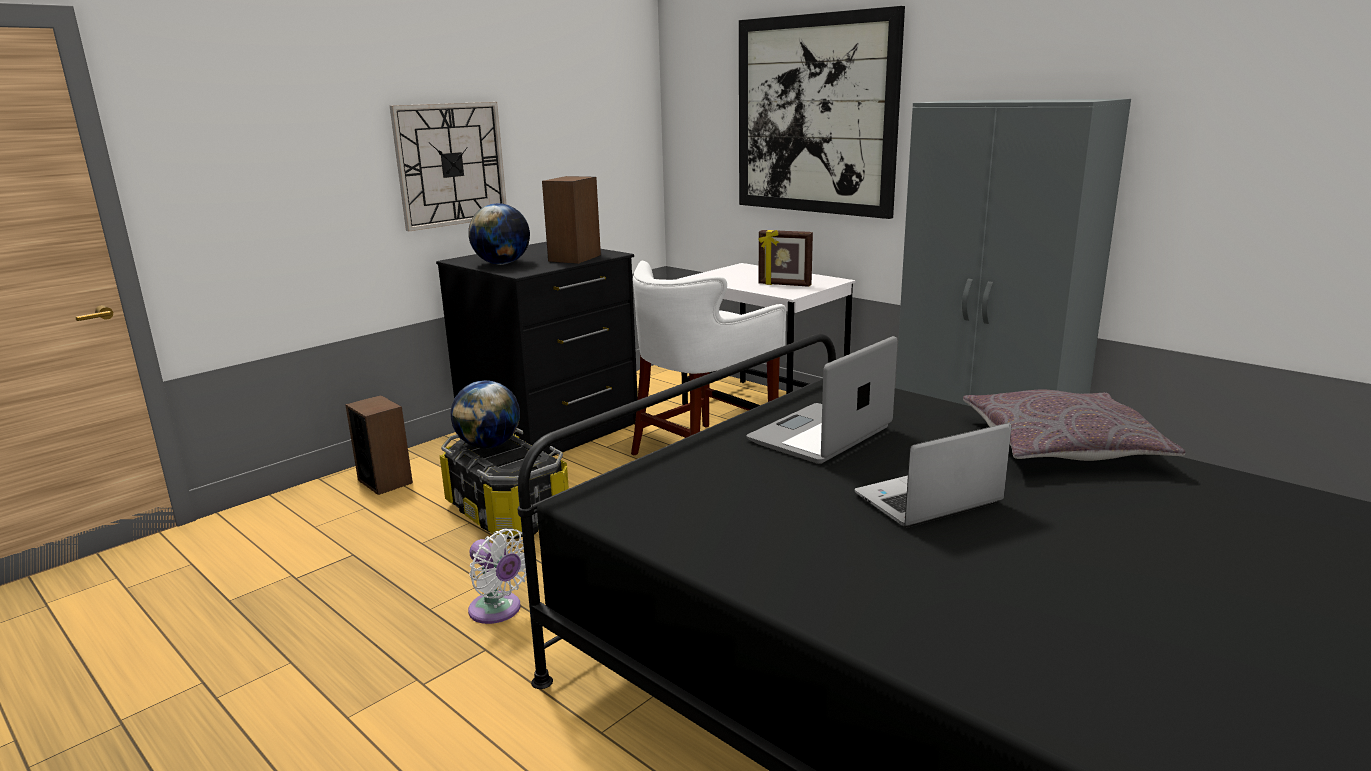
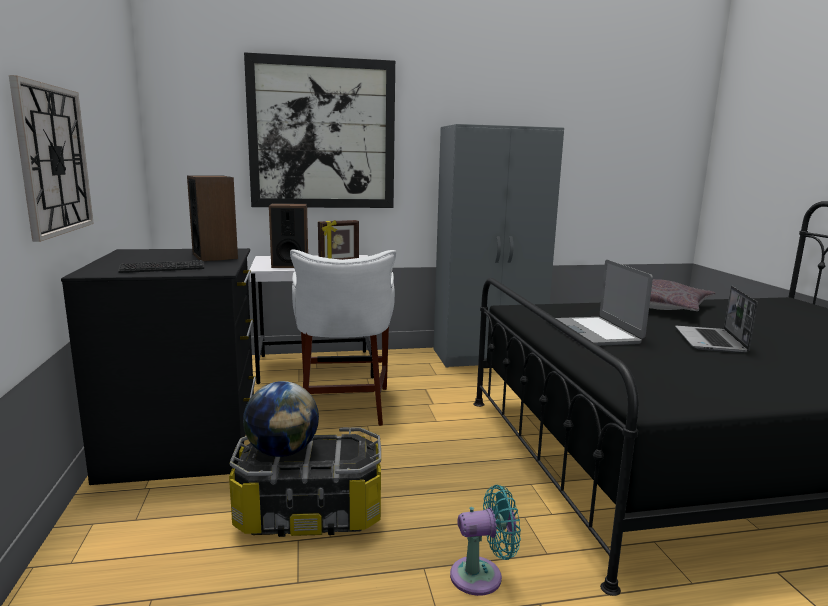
camera: 55 degrees left, 5 degrees down
(385, 481) = (111, 565): speaker -> speaker (290, 265)
(498, 611) = (482, 576): white fan -> turquoise fan
(502, 264) = (162, 268): globe -> keyboard

